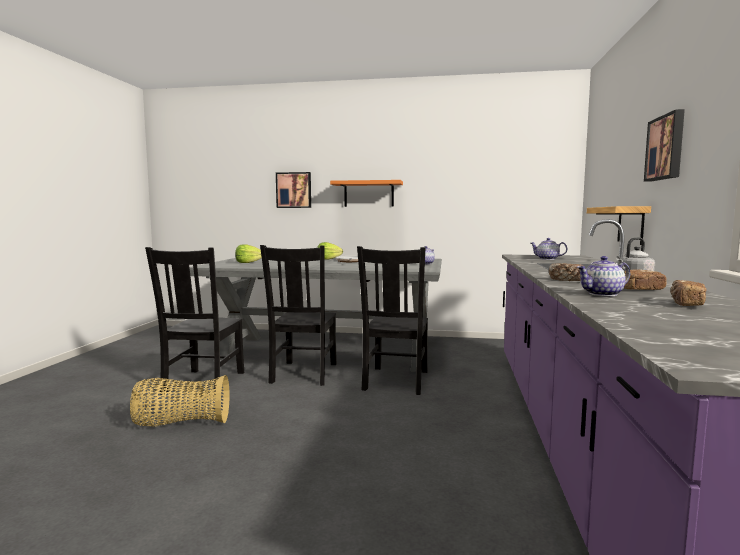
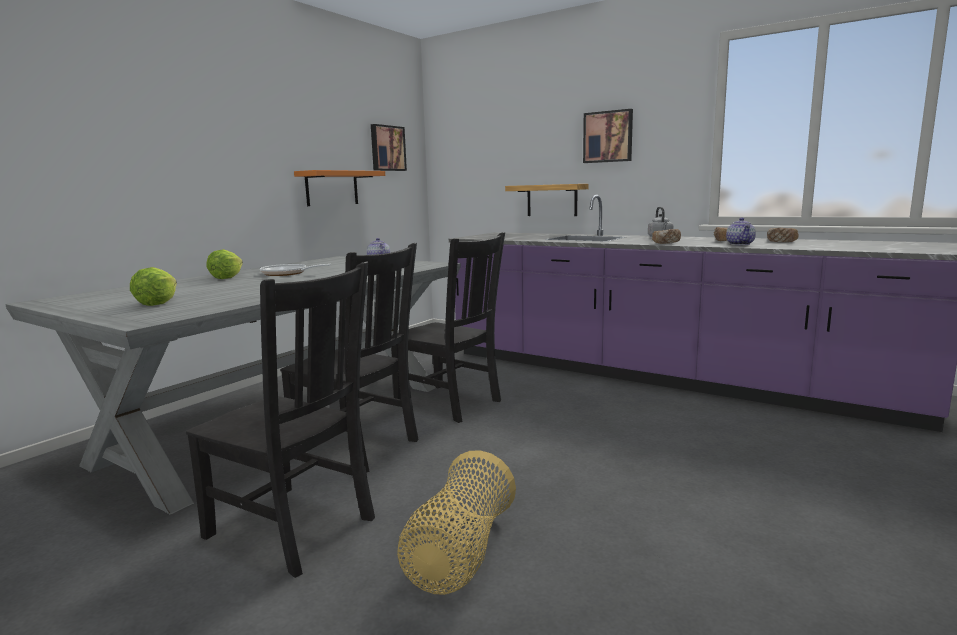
camera: 65 degrees left, 5 degrees up
(294, 190) = (82, 156): picture -> picture (387, 148)
(368, 194) = (222, 167): orange shelf -> orange shelf (332, 188)
(547, 259) = (514, 236): teapot -> none

